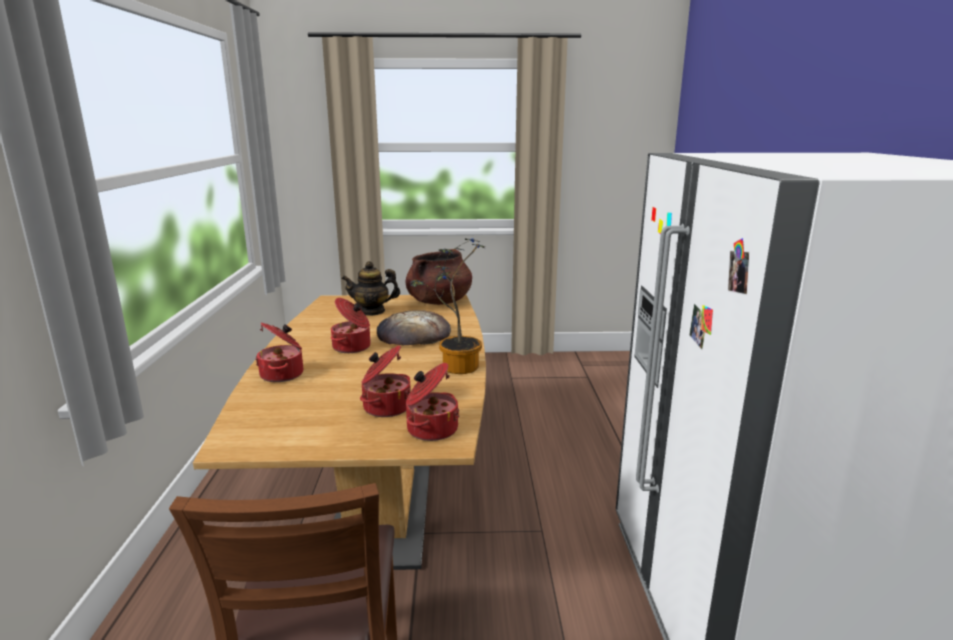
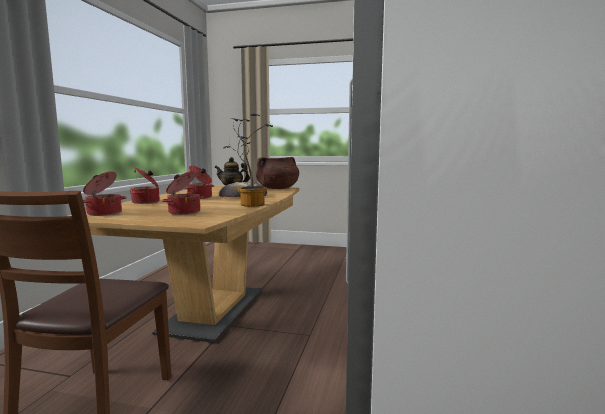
camera: 15 degrees right, 10 degrees down
(431, 429) = (197, 219): cooking pot -> cooking pot (104, 213)

